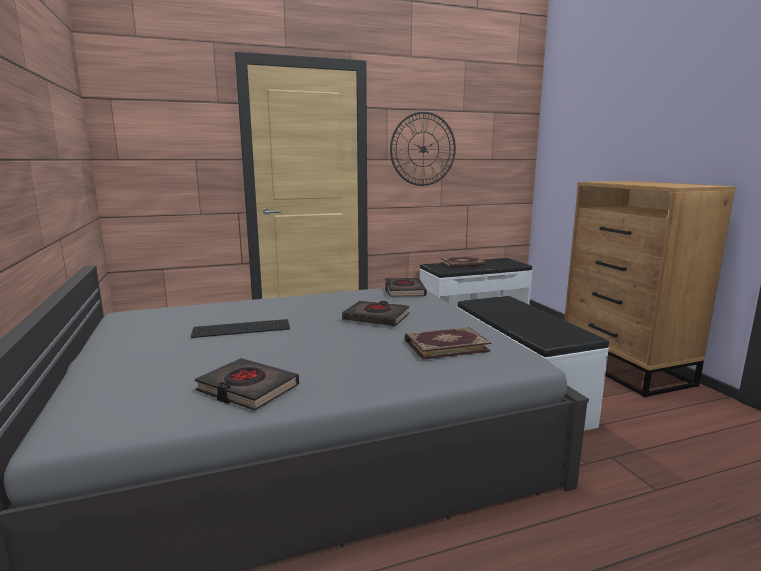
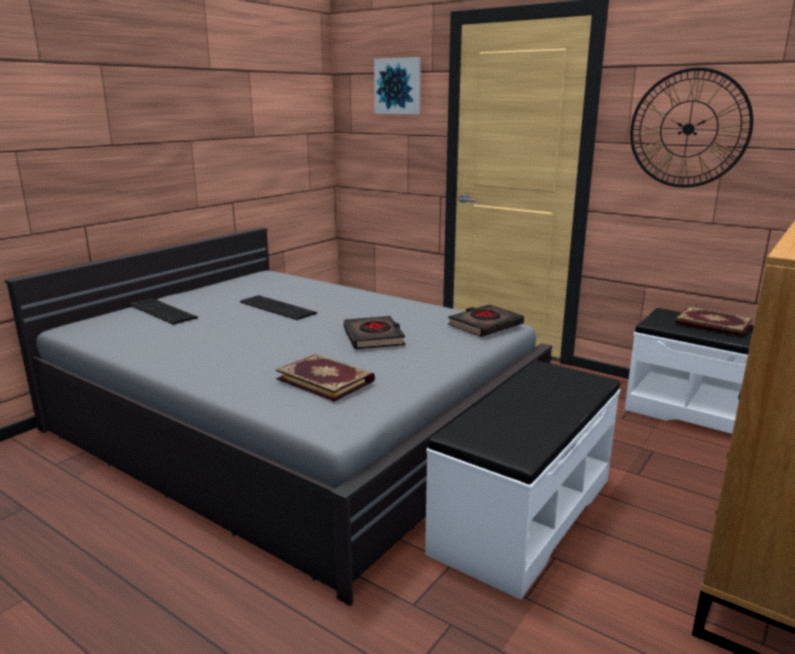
camera: 55 degrees right, 5 degrees up
(134, 374) = (161, 312): none -> keyboard
(181, 113) = (398, 86): none -> picture
(247, 389) = (163, 344): black book -> none

